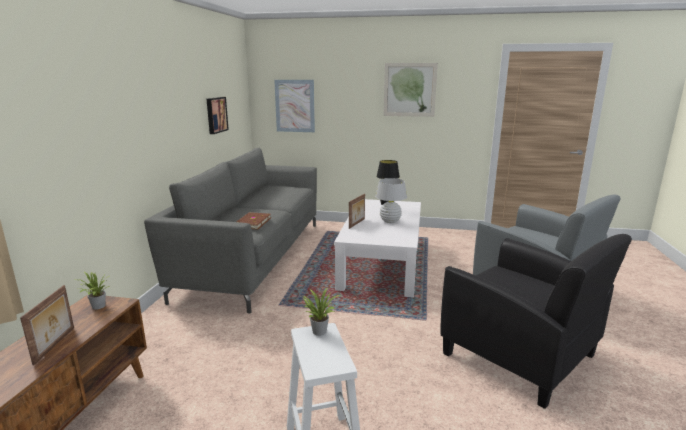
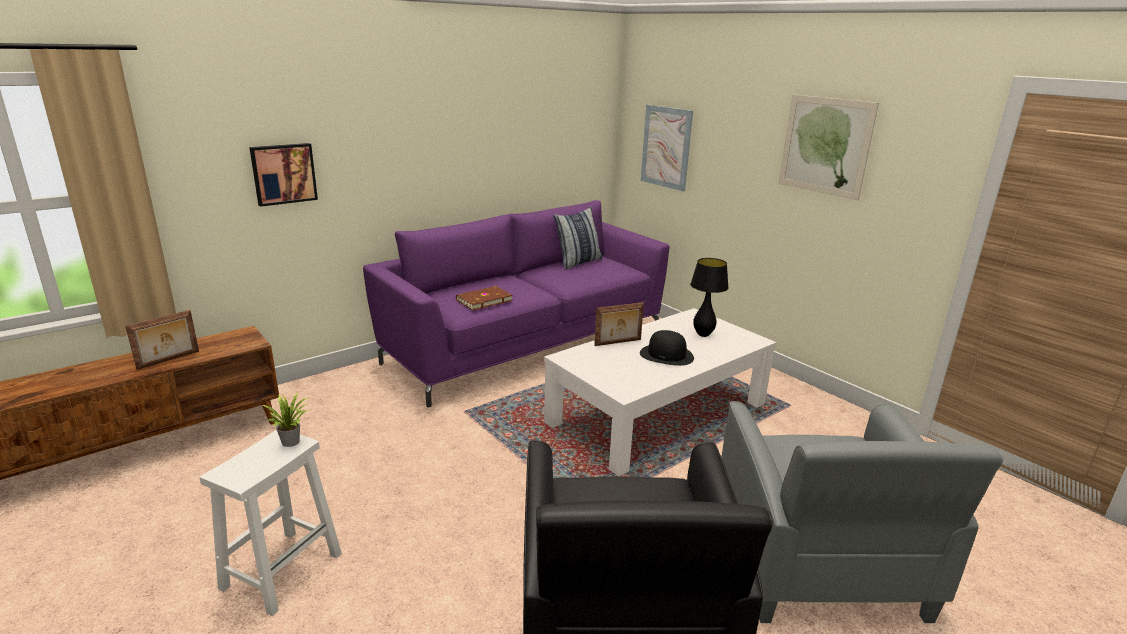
camera: 40 degrees right, 5 degrees up
(97, 307) = (238, 340): potted plant -> none
(216, 115) = (530, 149): picture -> picture (283, 173)
(254, 257) = (527, 345): grey sofa -> purple sofa
(265, 191) = (578, 262): none -> pillow
(390, 221) = (667, 355): white table lamp -> black hat

